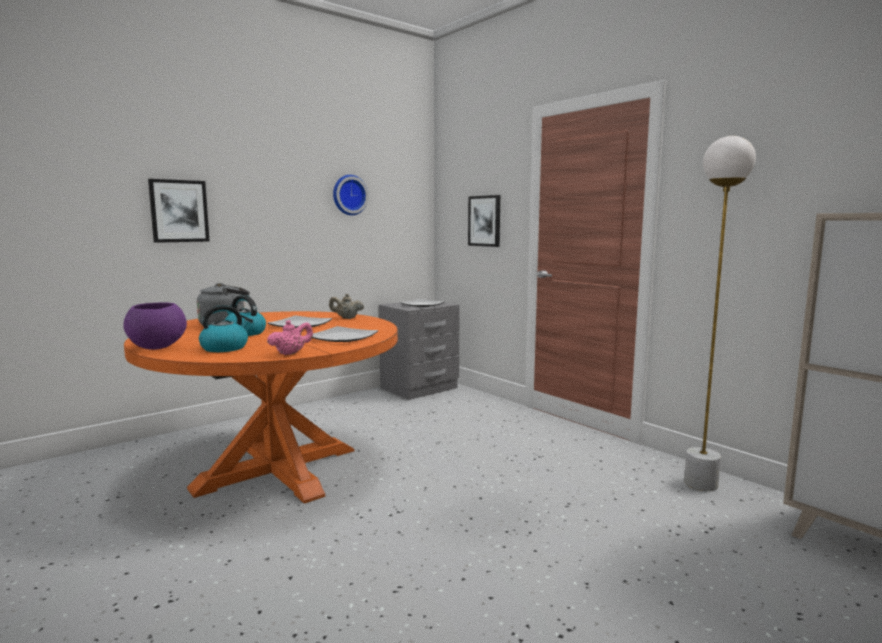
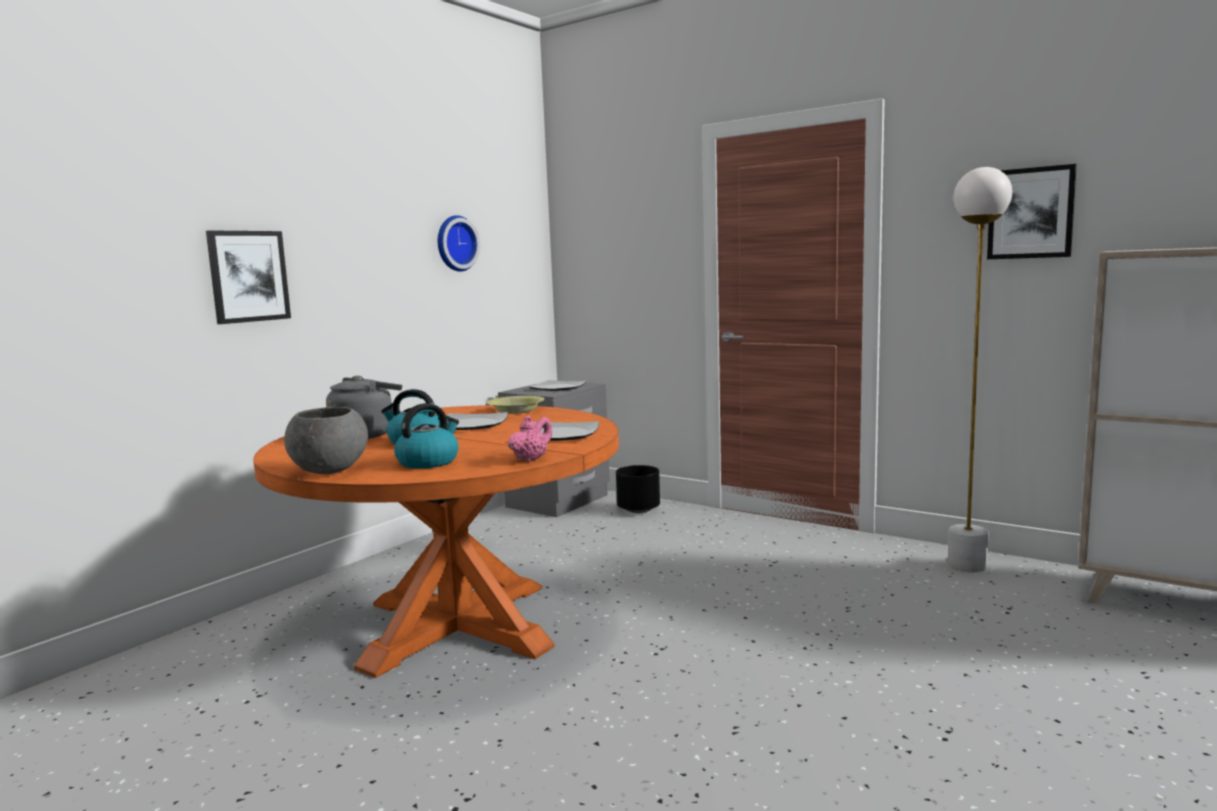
camera: 15 degrees left, 0 degrees up
(157, 347) = (330, 471): purple bowl -> grey bowl
(346, 318) = (516, 411): beige teapot -> yellow bowl
(470, 402) = (638, 510): none -> black planter
(484, 221) = (635, 272): picture -> picture (1030, 213)

